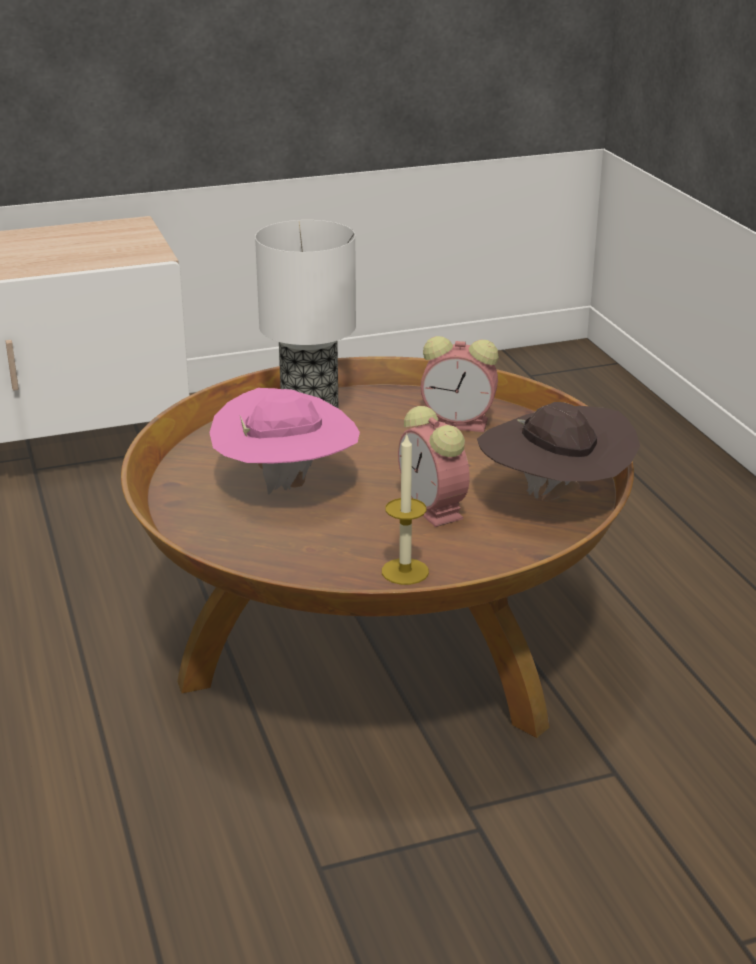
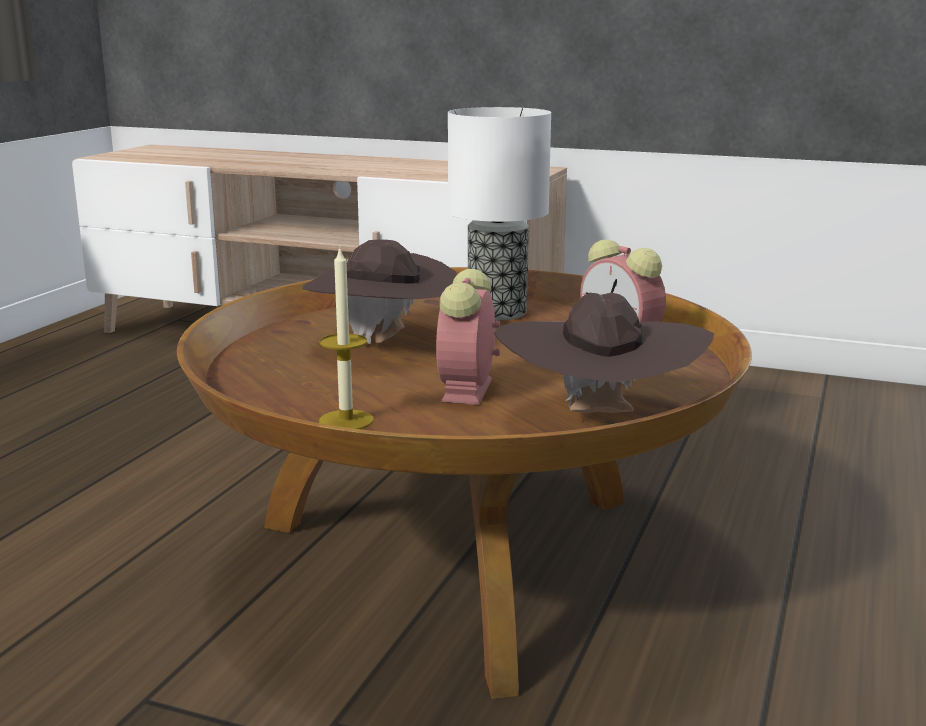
camera: 40 degrees right, 10 degrees down
(287, 484) = (383, 343): pink hat -> brown hat

